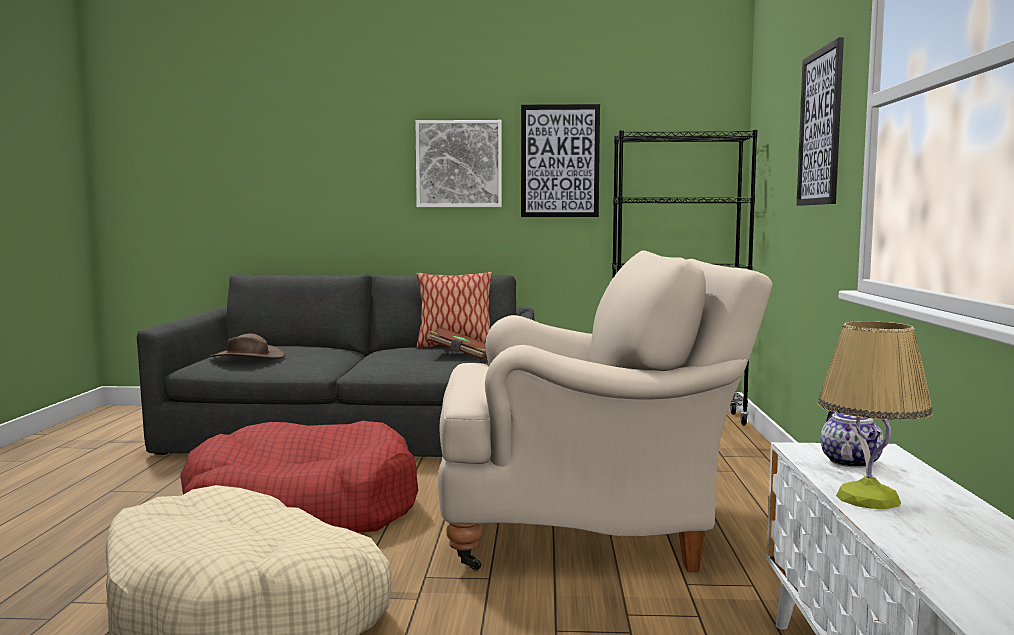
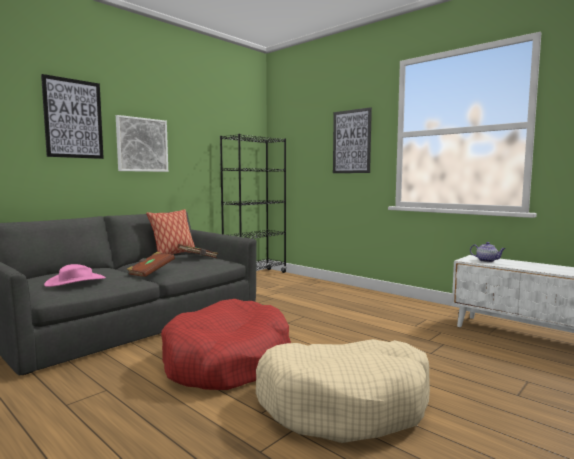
camera: 50 degrees left, 0 degrees up
(247, 357) = (76, 281): brown hat -> pink hat
(352, 363) = (151, 272): none -> brown book
(560, 161) = (194, 147): picture -> picture (73, 118)
(586, 527) = (345, 321): beige armchair -> none
(868, 499) = (525, 267): table lamp -> none

